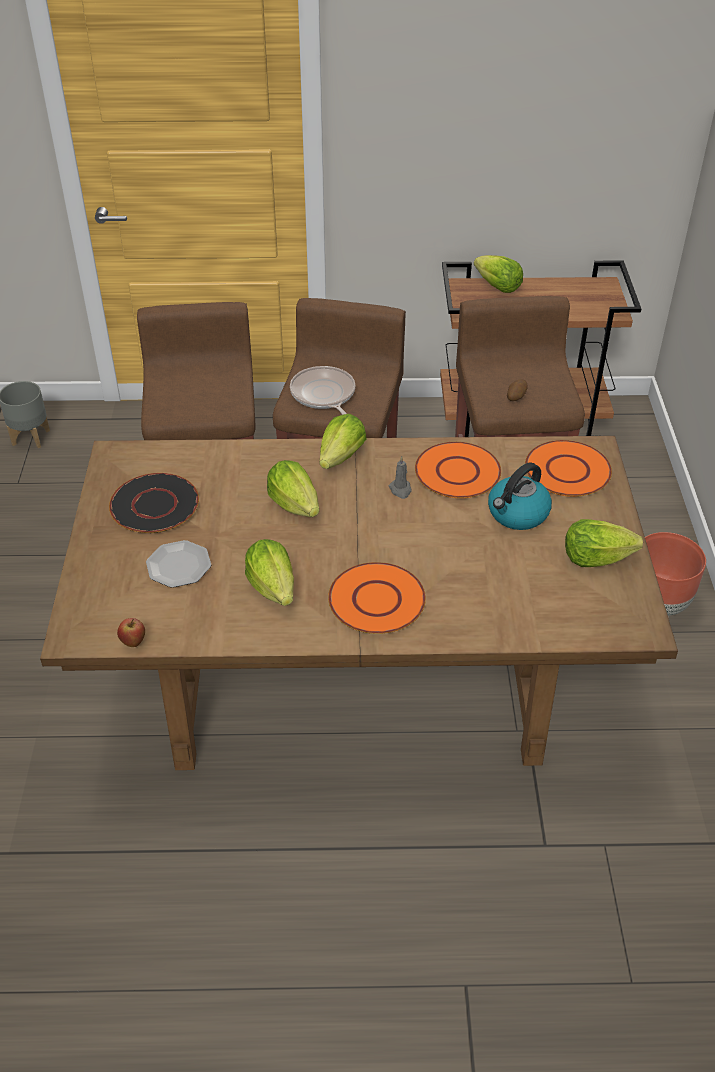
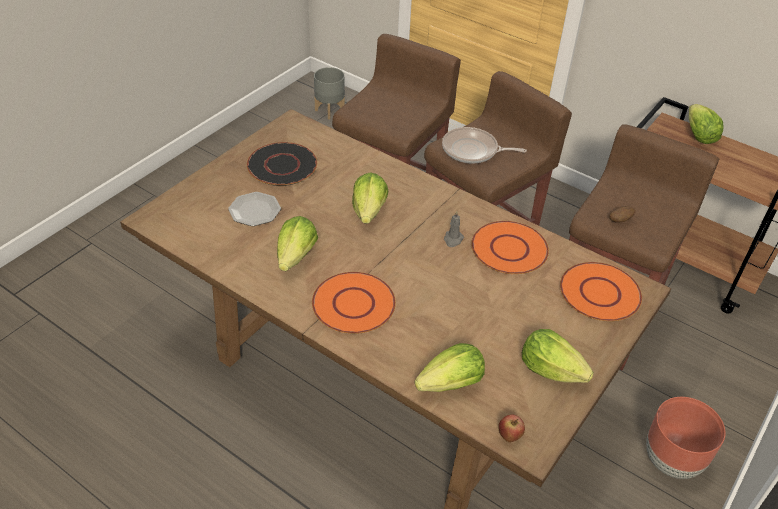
camera: 35 degrees right, 0 degrees up
(133, 642) = (178, 242): apple -> apple (509, 436)
(324, 395) = (472, 150): frying pan -> frying pan turned 90 degrees counterclockwise
(341, 457) = (435, 196): lettuce -> lettuce (451, 384)
(517, 514) = (523, 303): kettle -> none

